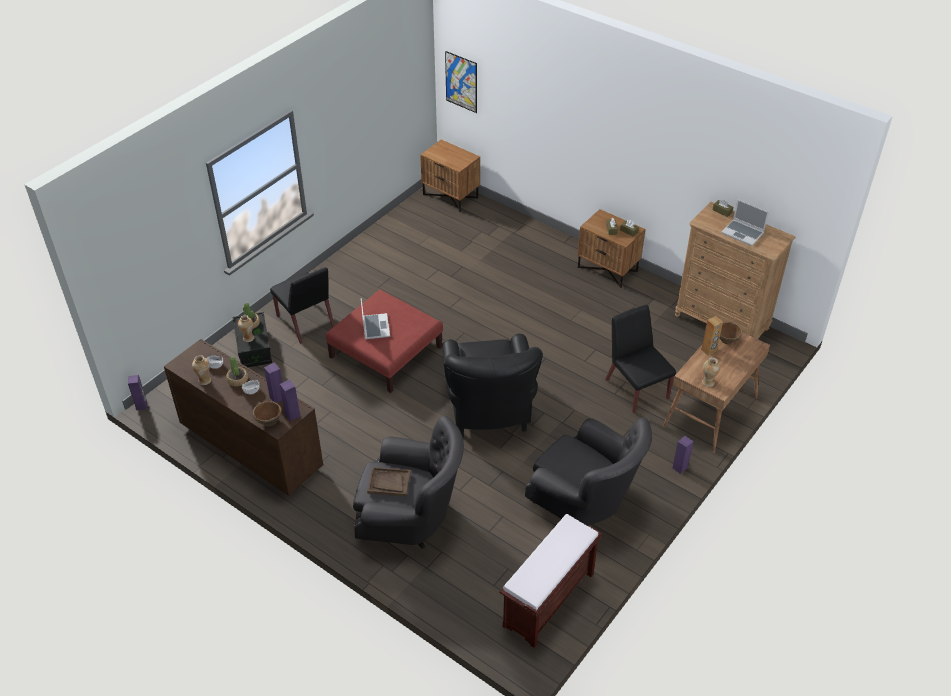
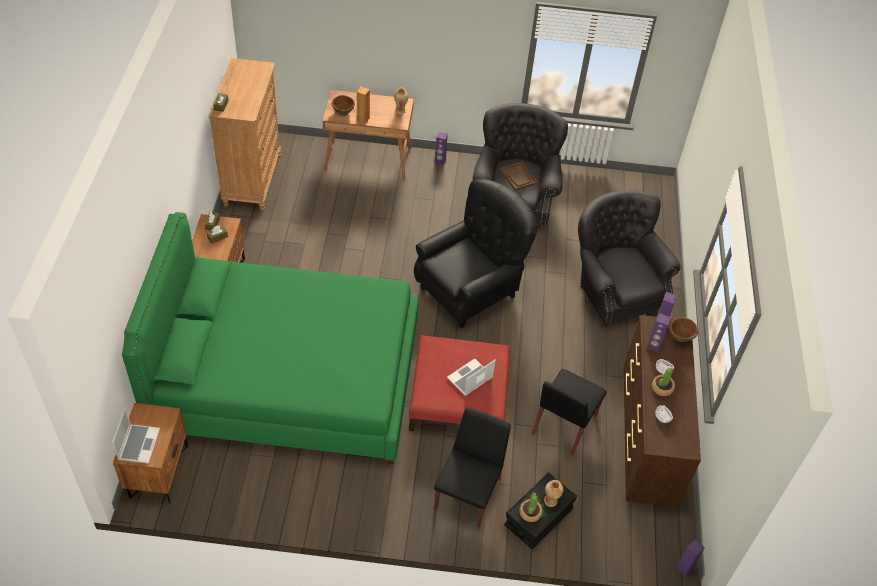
camera: 125 degrees left, 5 degrees up
(204, 380) = (685, 413): vase -> none
(389, 482) = (632, 272): brown tray -> brown tray (518, 177)
(461, 82) = (97, 371): picture -> none
(479, 271) = (288, 379): none -> green bed
(548, 601) = (610, 190): brown bench -> none
(636, 388) = (374, 208): black chair -> black chair (564, 426)
(743, 233) = (247, 86): laptop -> laptop (138, 444)

